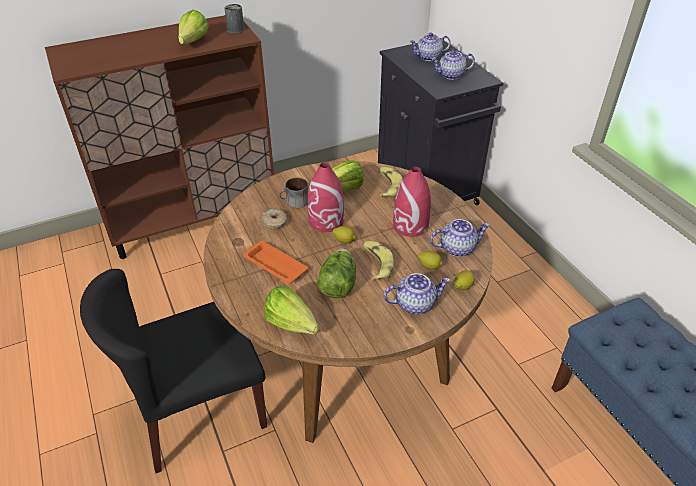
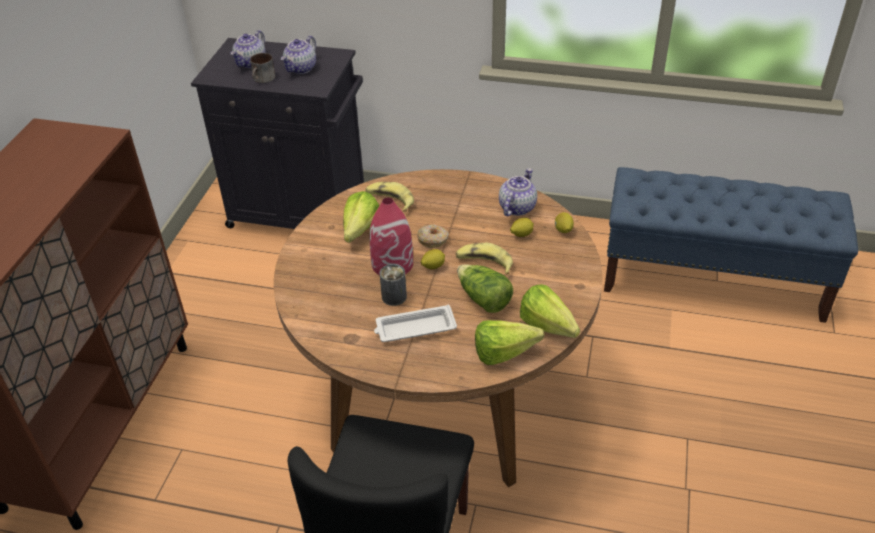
camera: 50 degrees left, 0 degrees up
(191, 44) = (55, 178): lettuce -> lettuce (550, 330)
(235, 29) = (75, 135): can -> can (394, 297)
(274, 222) = (352, 299): donut -> donut (433, 240)
(274, 265) = (414, 328): orange tray -> white tray
(294, 202) = (339, 271): mug -> mug (263, 79)
(410, 225) = (460, 217): red vase -> none
(415, 303) = (555, 266): teapot -> none

